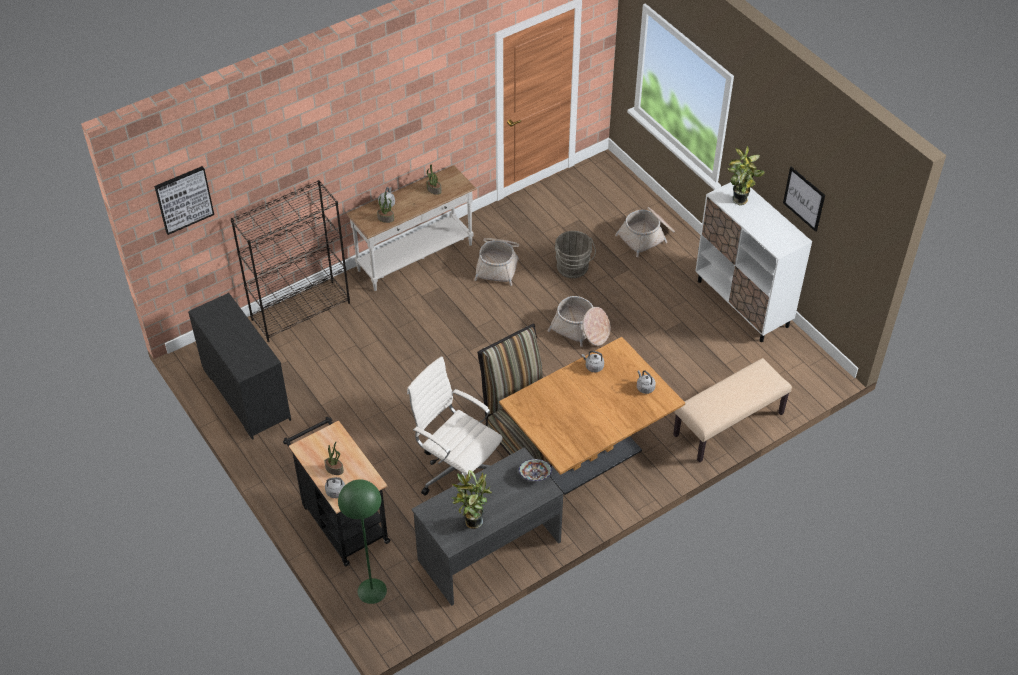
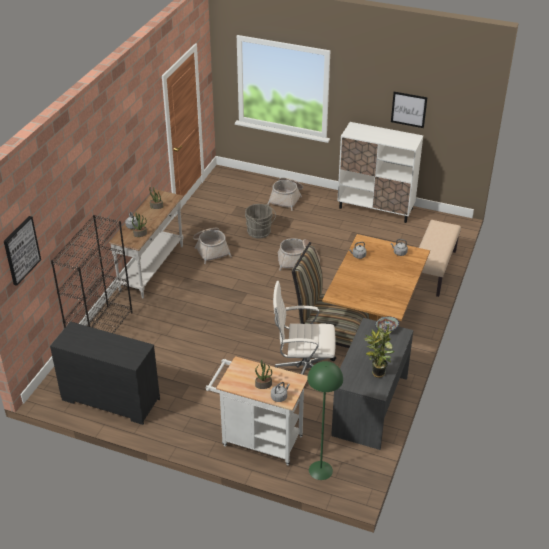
camera: 35 degrees left, 10 degrees down
(342, 521) = (257, 440): black cart -> white cart
(741, 201) = (364, 132): potted plant -> none

